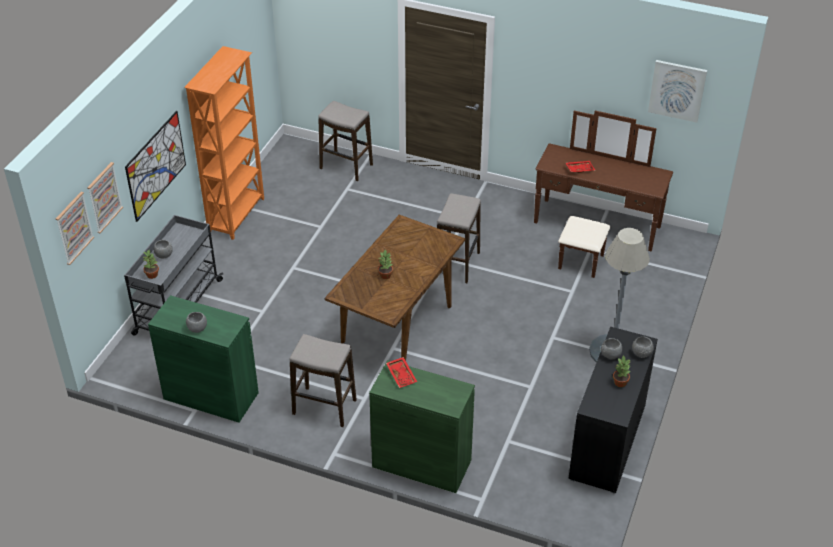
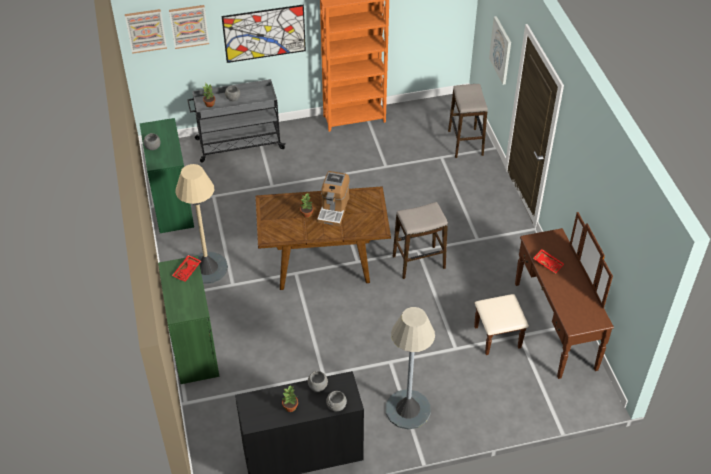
camera: 55 degrees right, 5 degrees up
(324, 407) = (207, 268): stool -> beige floor lamp
(396, 256) = (333, 209): none -> coffee machine
(677, 90) = (634, 253): picture -> picture (501, 50)

